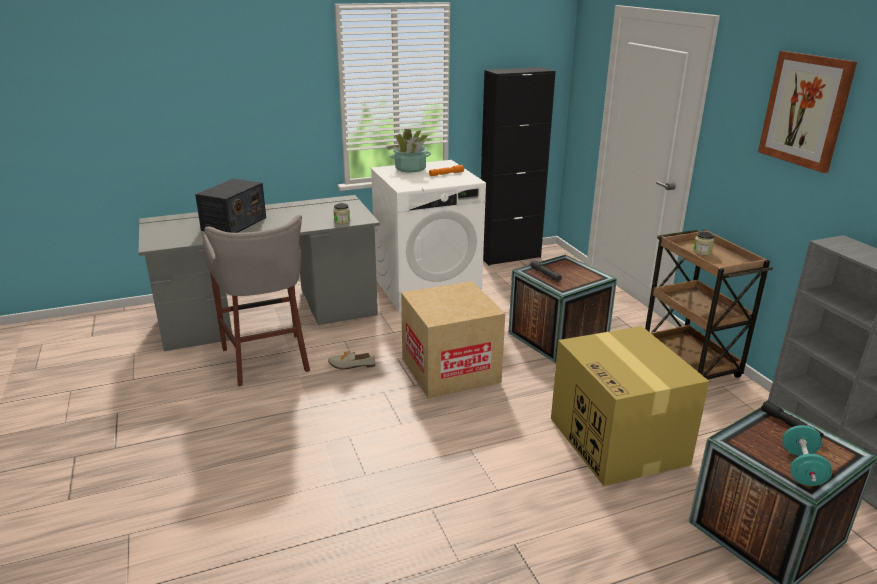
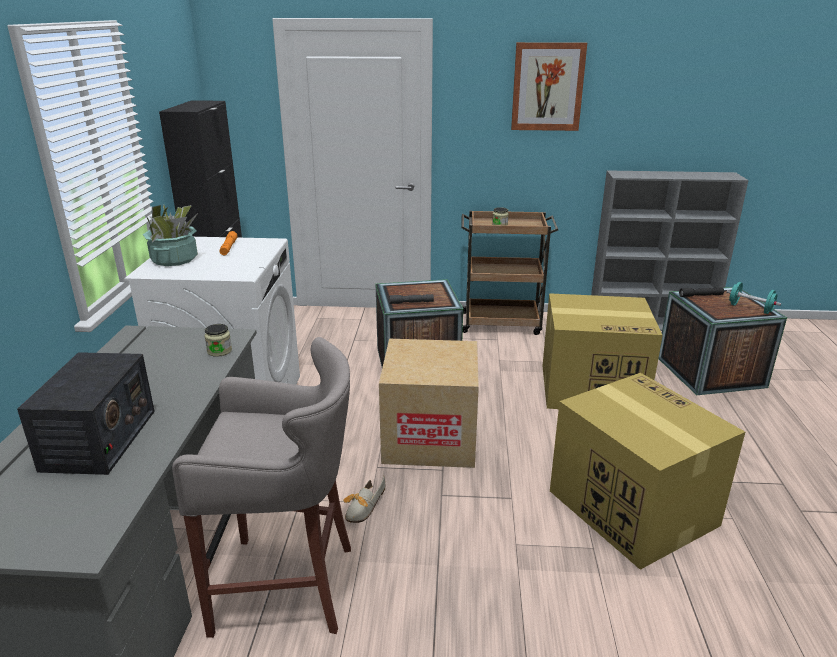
camera: 65 degrees left, 0 degrees up
(234, 224) = (99, 440): radio -> radio turned 45 degrees clockwise
(432, 489) = (630, 507): none -> cardboard box

